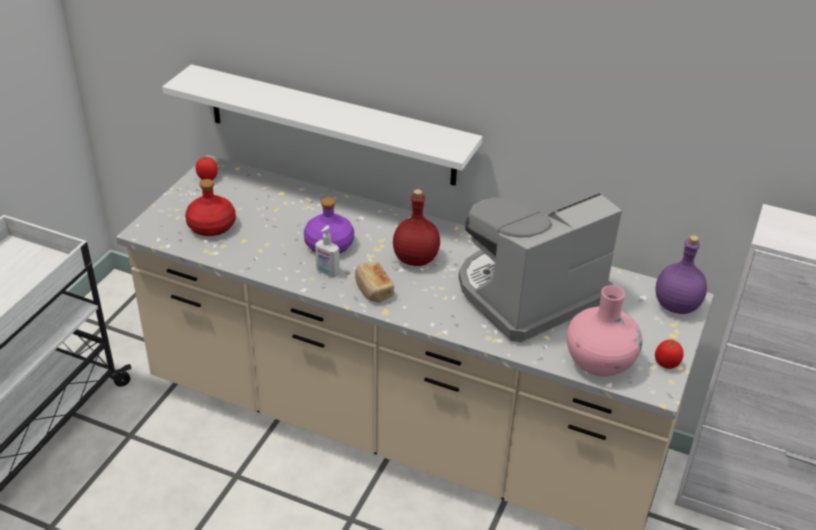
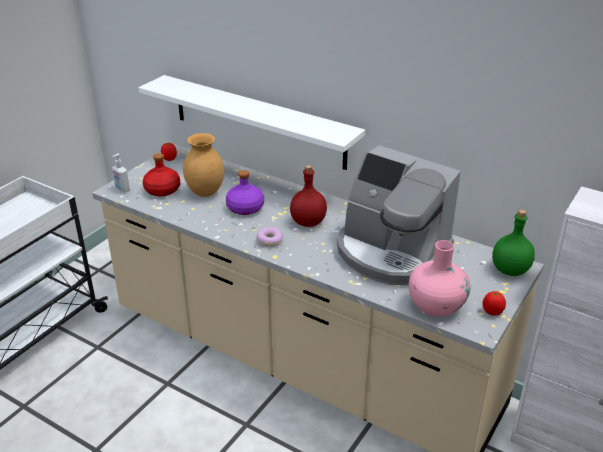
camera: 10 degrees right, 5 degrees down
(271, 226) = (206, 193): none -> brown vase
(327, 272) = (238, 226): soap dispenser -> soap dispenser (122, 189)
(373, 290) = (269, 241): bread -> donut
(528, 293) = (390, 252): coffee machine -> coffee machine turned 120 degrees counterclockwise
(677, 306) = (510, 270): purple bottle -> green bottle

